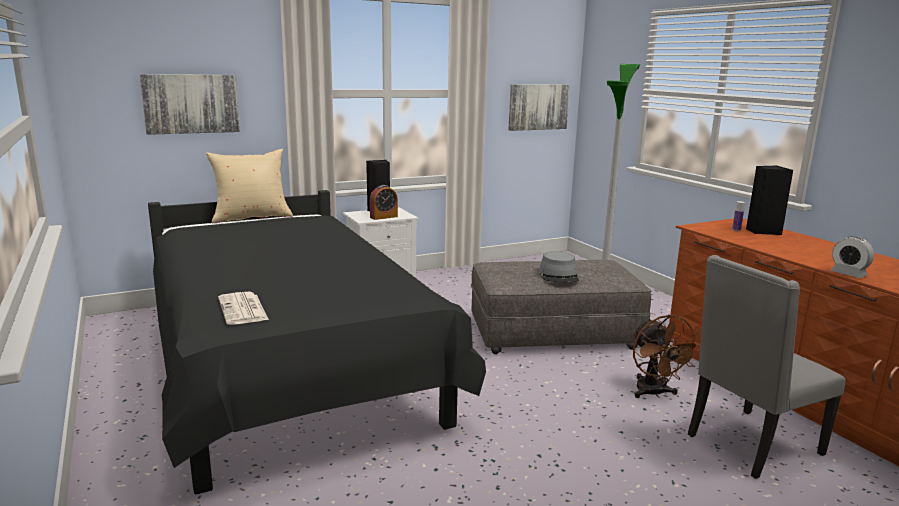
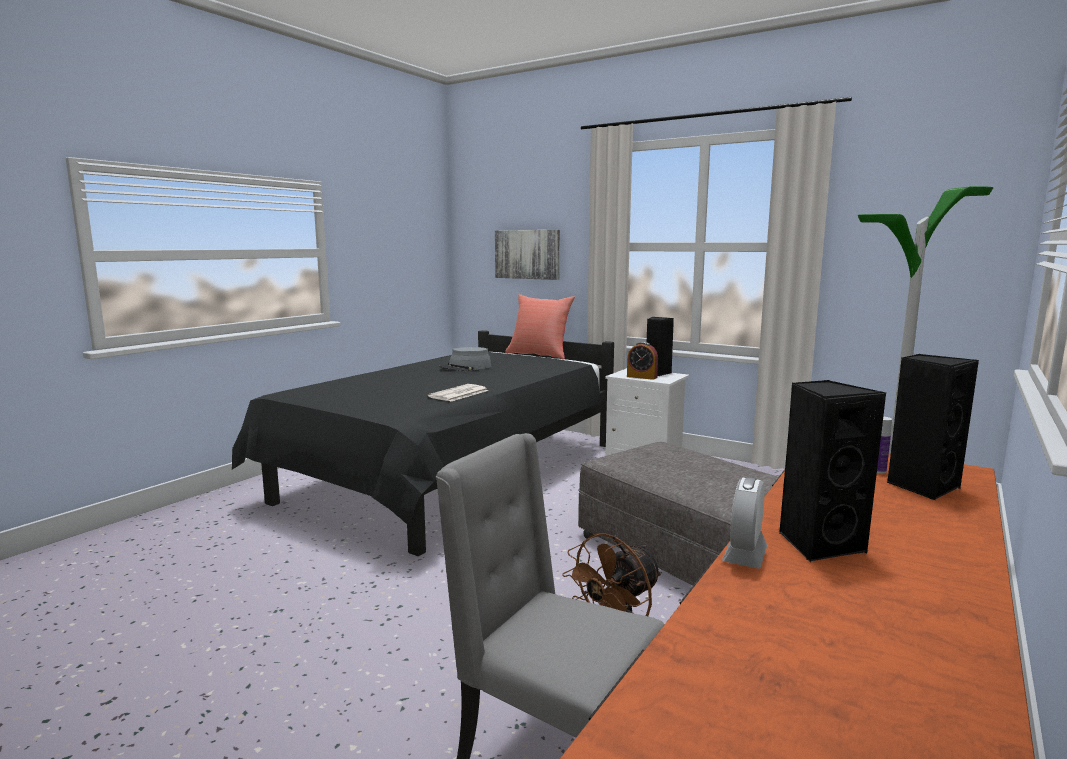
camera: 60 degrees right, 5 degrees down
(243, 309) = (323, 389): newspaper -> newspaper (458, 394)
(251, 217) = (539, 355): beige pillow -> red pillow
(538, 107) = (937, 268): picture -> none
(559, 276) = (680, 474): grey hat -> grey hat (465, 367)
(834, 262) = (818, 544): none -> black speaker

